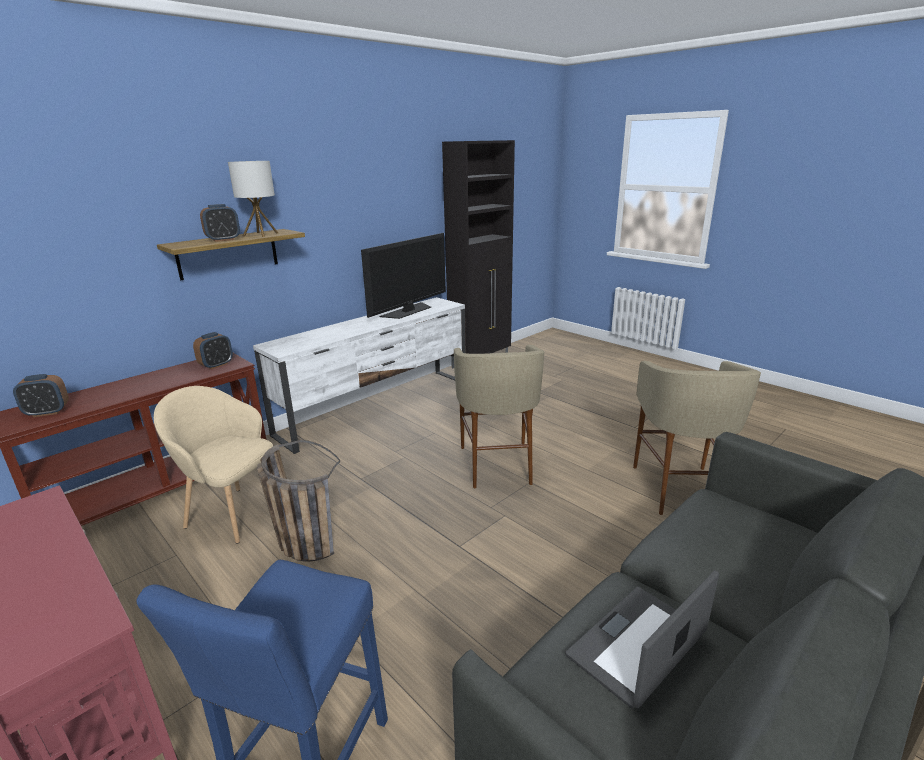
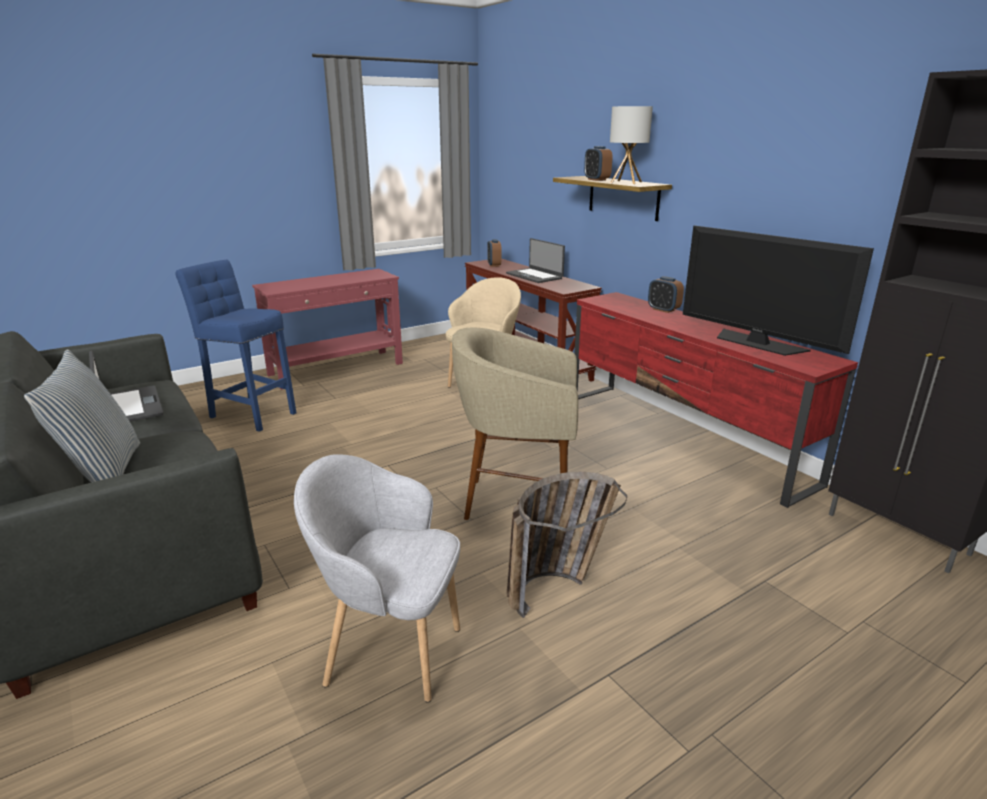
camera: 100 degrees right, 0 degrees up
(151, 382) = (534, 276): none -> laptop
(216, 365) = (564, 286): alarm clock -> alarm clock (663, 310)
(299, 539) = (439, 405): basket -> basket (557, 586)
(378, 406) = (682, 437): white tv stand -> red tv stand
(679, 490) = (390, 651): beige stool -> grey armchair
(772, 565) = (103, 474): none -> pillow

